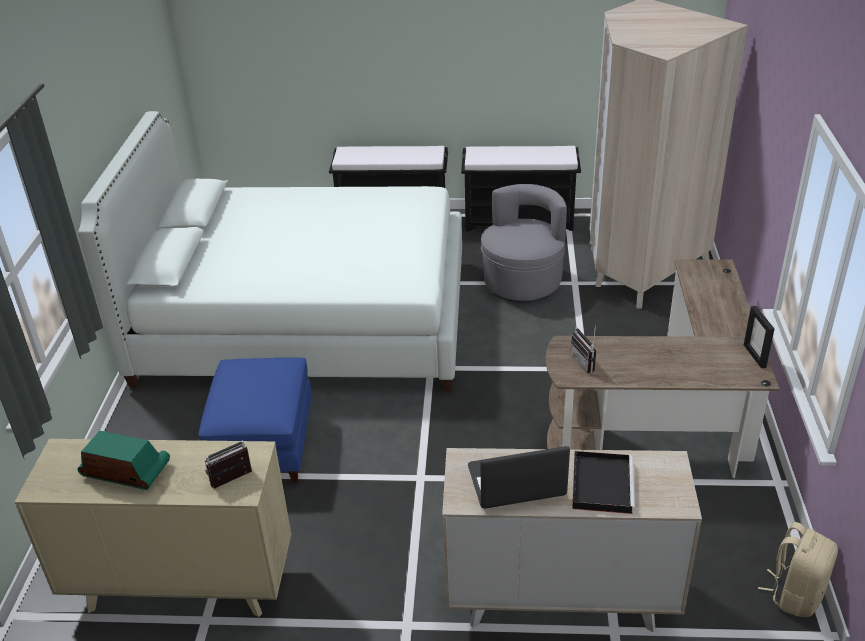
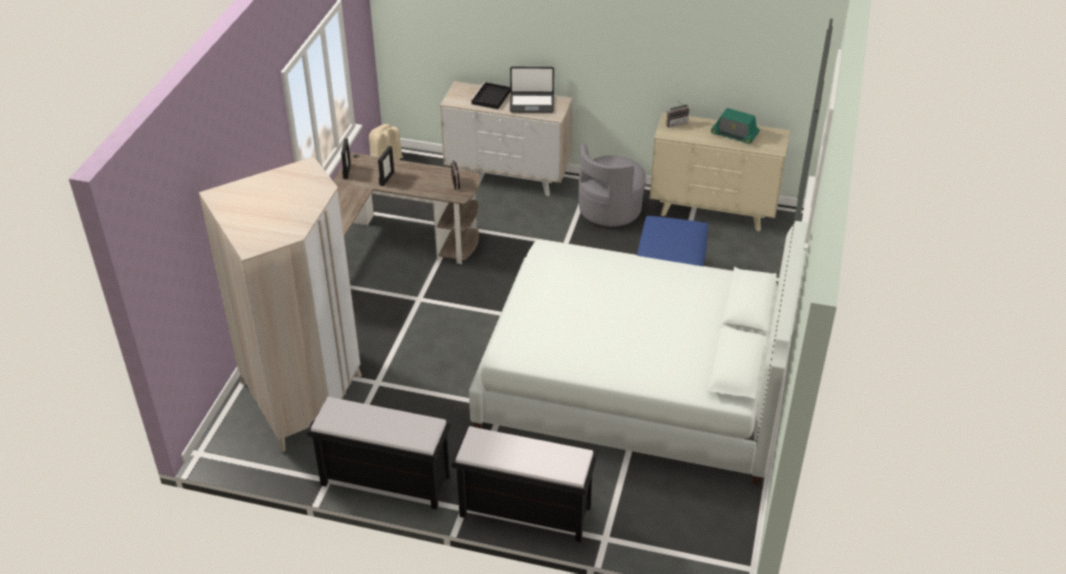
camera: 170 degrees left, 5 degrees up
(522, 283) = (425, 391): grey armchair -> grey armchair (610, 210)
(687, 354) = (386, 178): none -> picture frame

